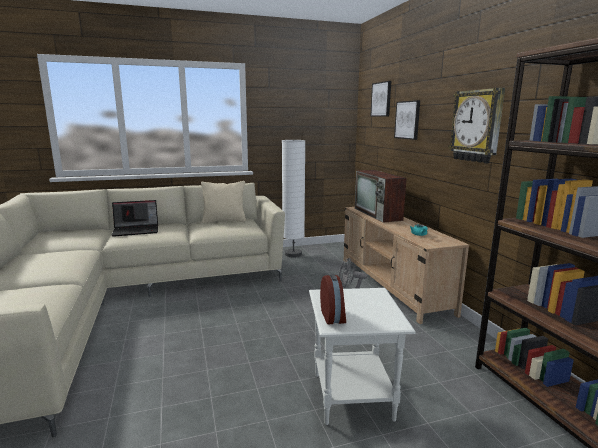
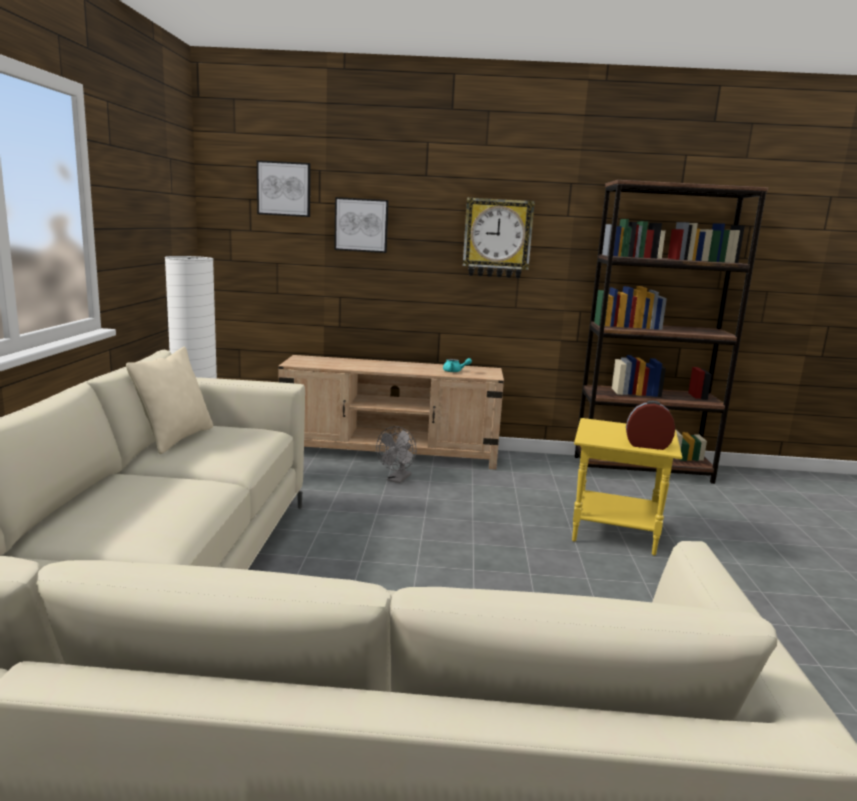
camera: 70 degrees left, 0 degrees up
(137, 230) = (112, 513): laptop -> none
(352, 395) = (612, 533): white side table -> yellow side table
(378, 214) = (345, 363): television -> none

